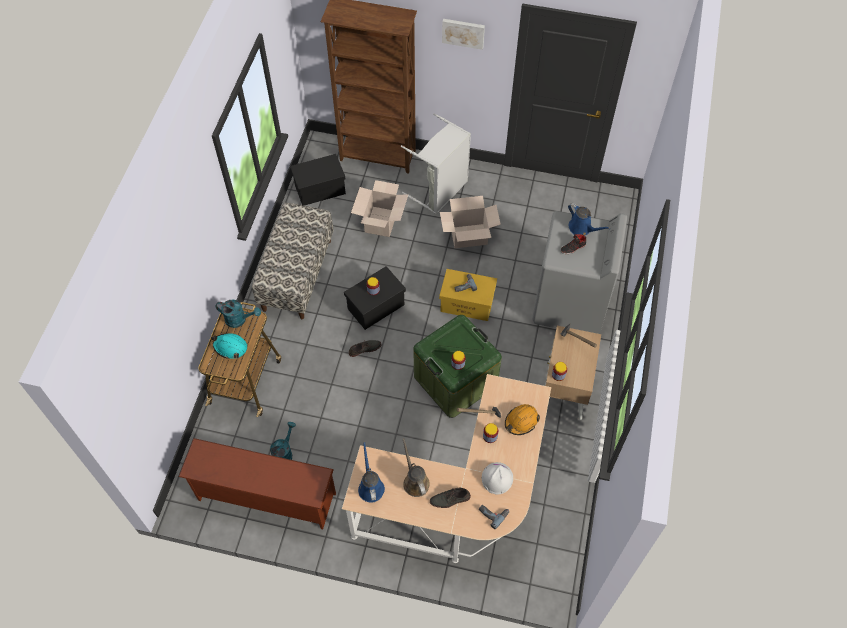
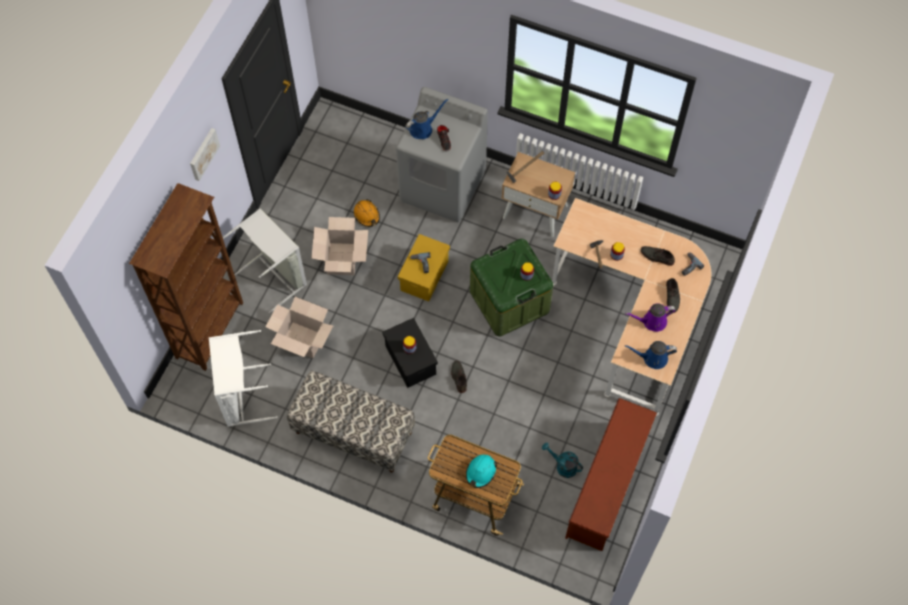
camera: 80 degrees left, 5 degrees up
(239, 319) = (449, 461): turquoise watering can -> none
(320, 189) = (241, 396): black storage box -> white laundry basket
(415, 481) = (652, 321): brown watering can -> purple watering can
(497, 478) = (657, 257): white hard hat -> grey shoe
(521, 421) = (605, 227): orange hard hat -> orange hard hat (367, 215)

